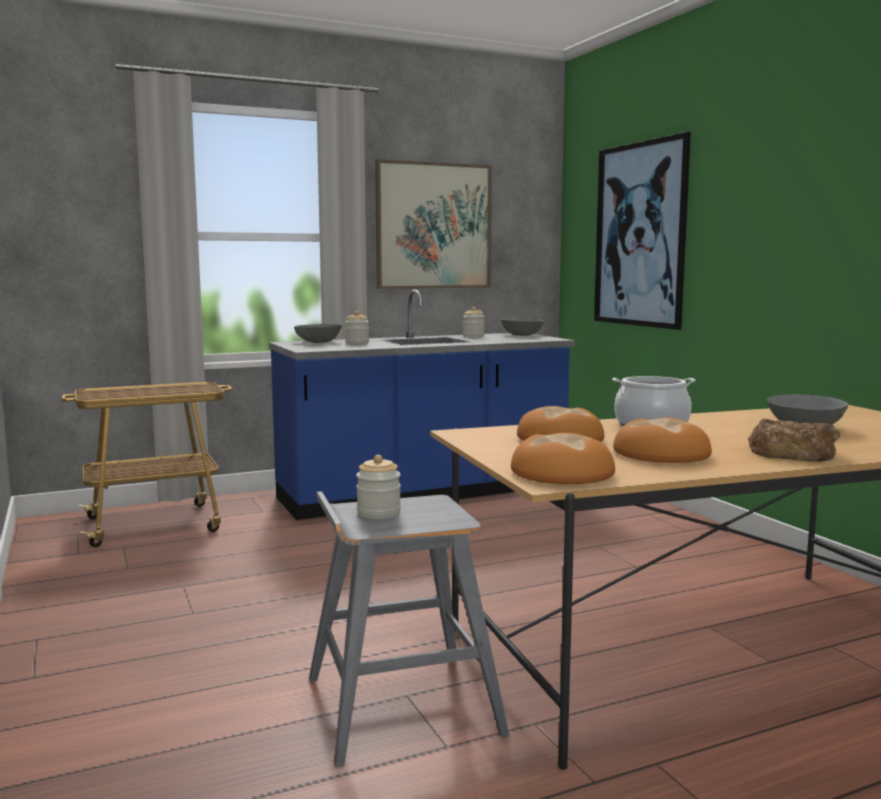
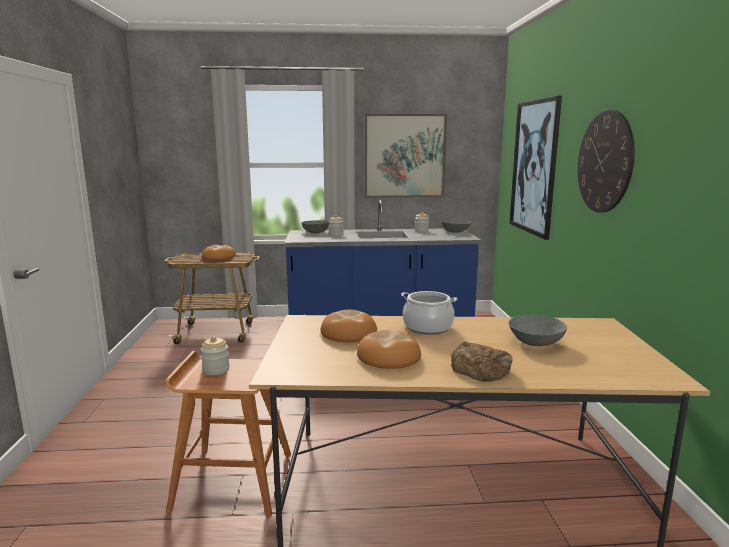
camera: 20 degrees right, 5 degrees up
(399, 705) = (232, 481): grey stool -> brown stool
(562, 473) = (297, 366): bread -> bread (218, 257)
(786, 209) = (604, 162): none -> wall clock

